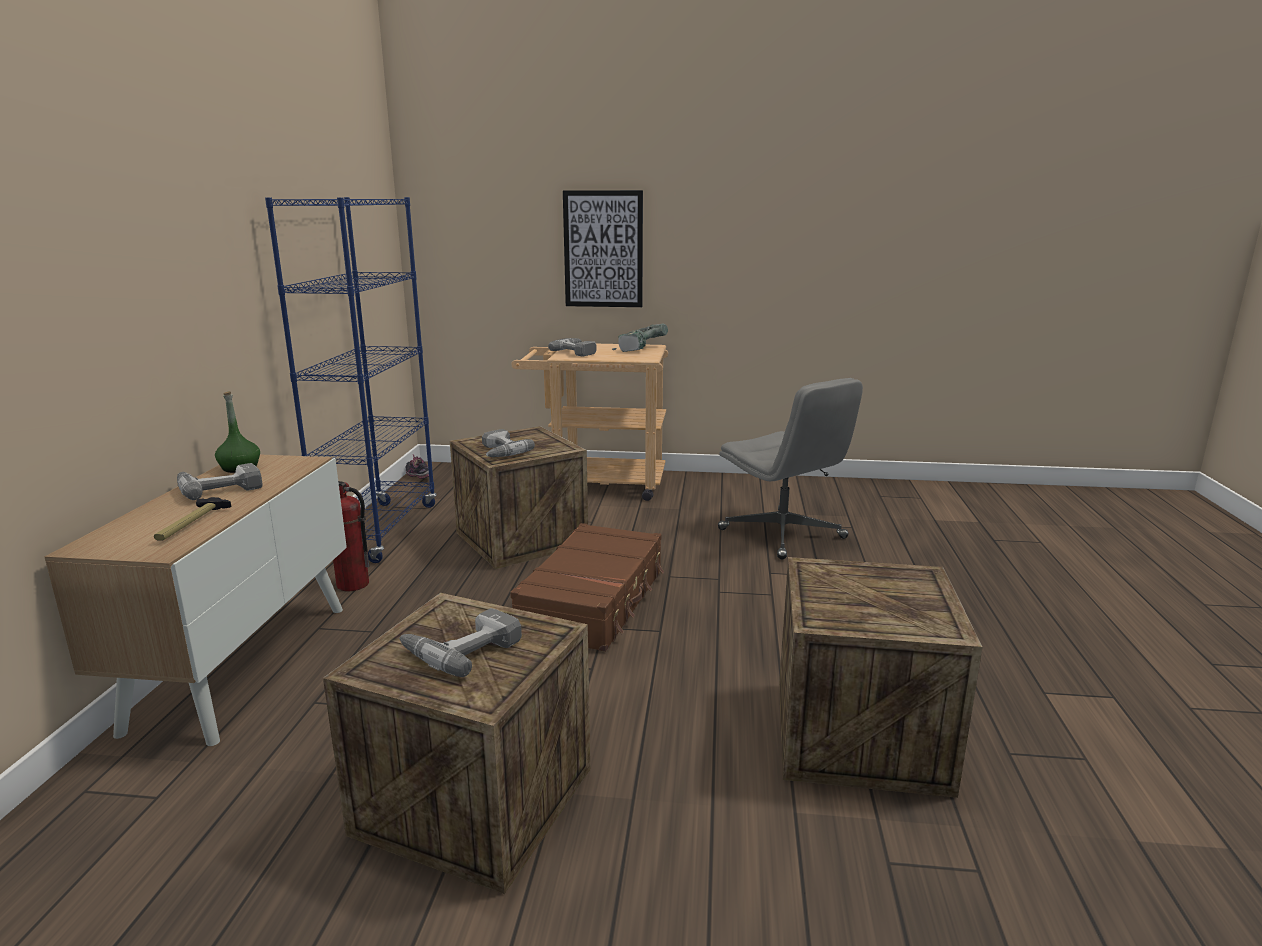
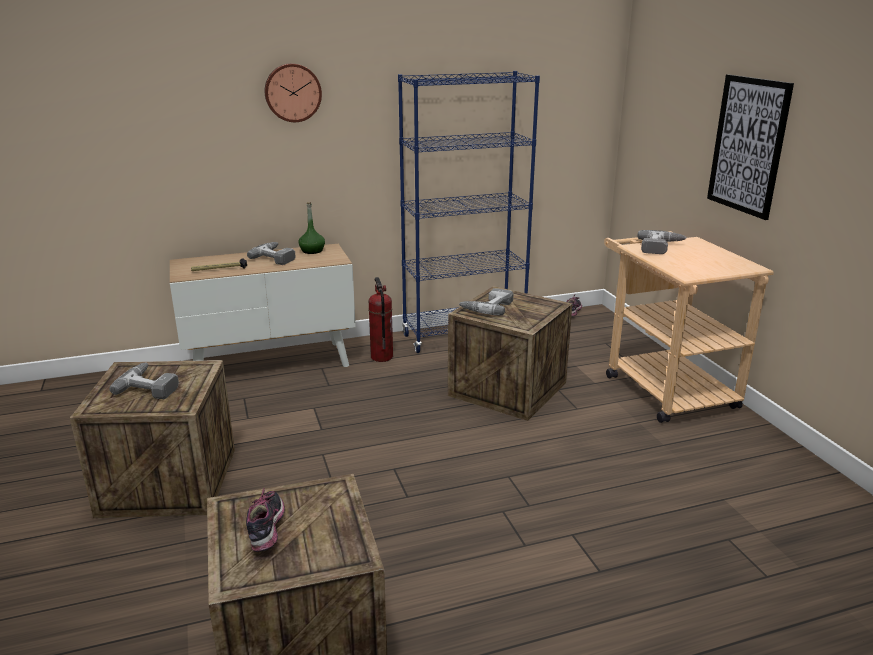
camera: 65 degrees right, 5 degrees up
(159, 224) = (292, 92): none -> wall clock
(594, 602) = (431, 452): brown suitcase -> none
(638, 348) = (726, 264): power drill -> none
(783, 534) = (679, 525): grey office chair -> none
(872, 606) = (268, 531): none -> shoe

